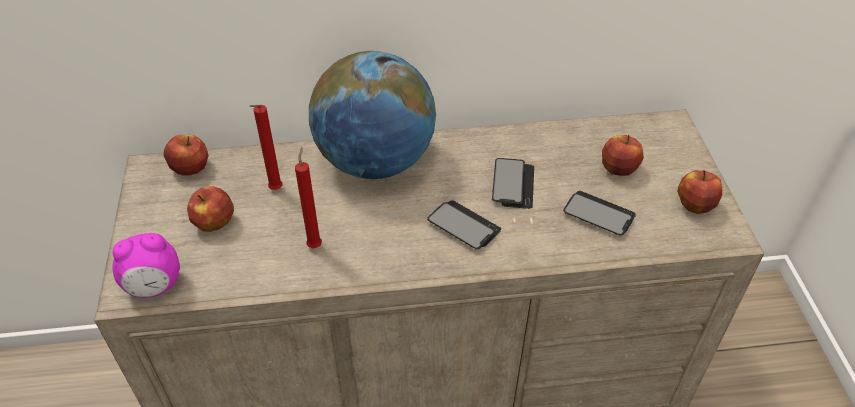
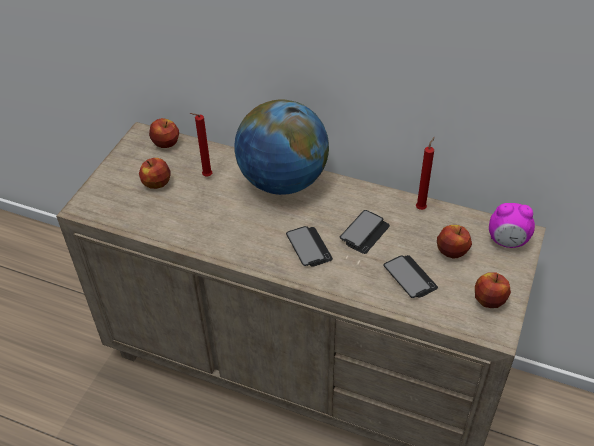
camera: 30 degrees right, 0 degrees up
(154, 286) = (99, 209): alarm clock -> alarm clock (507, 241)
(315, 244) = (206, 221): red candle -> red candle (421, 208)

